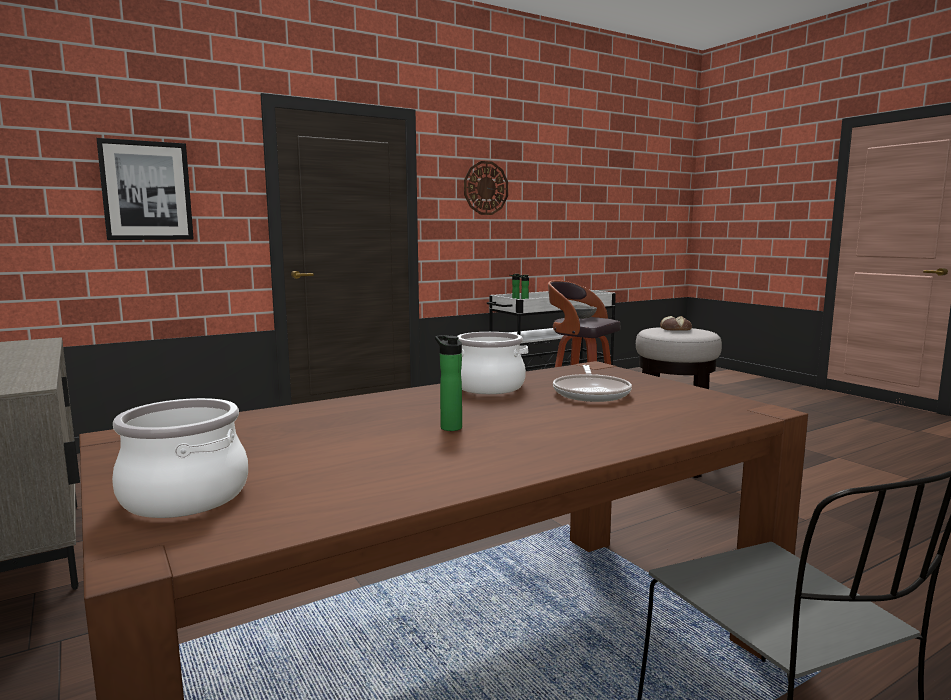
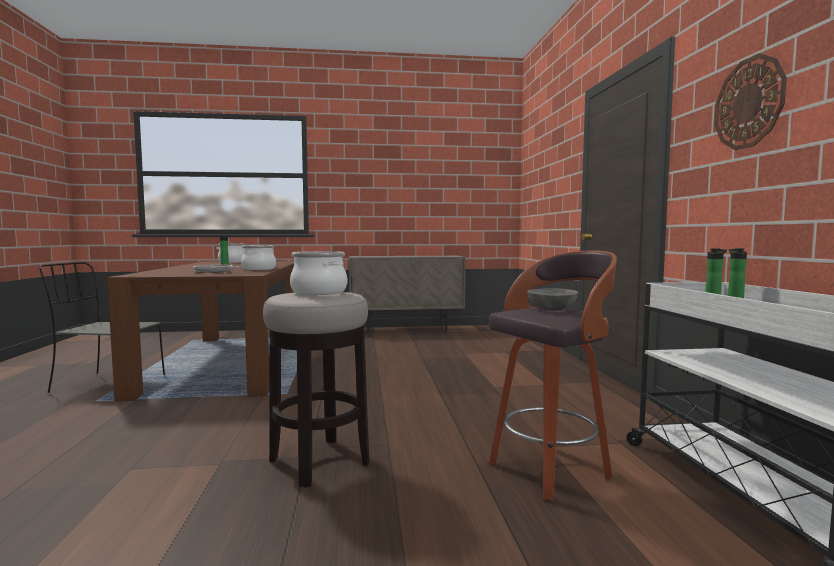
camera: 115 degrees right, 5 degrees down
(146, 191) = (549, 181): picture -> none
(675, 329) = (318, 292): bread -> cooking pot

